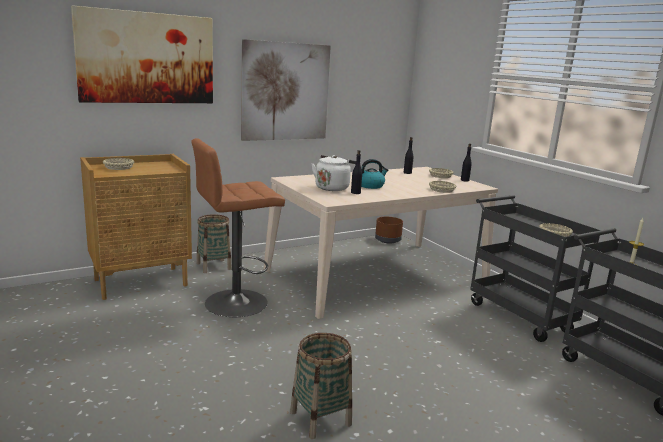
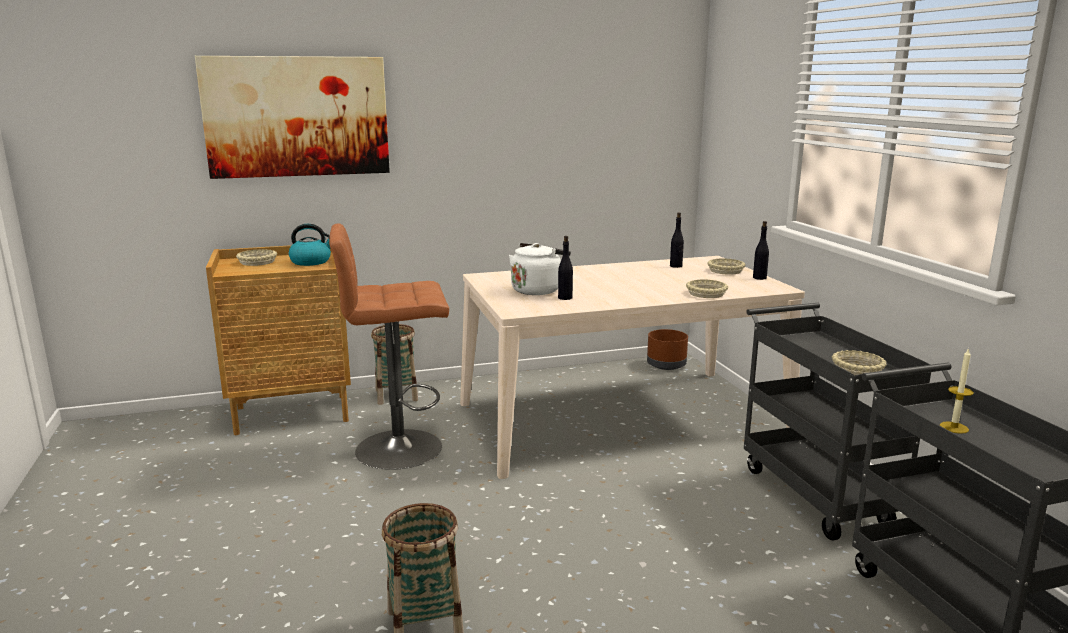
camera: 15 degrees right, 0 degrees up
(285, 92) = (497, 152): picture -> none
(370, 186) = (598, 287): kettle -> kettle (311, 262)

